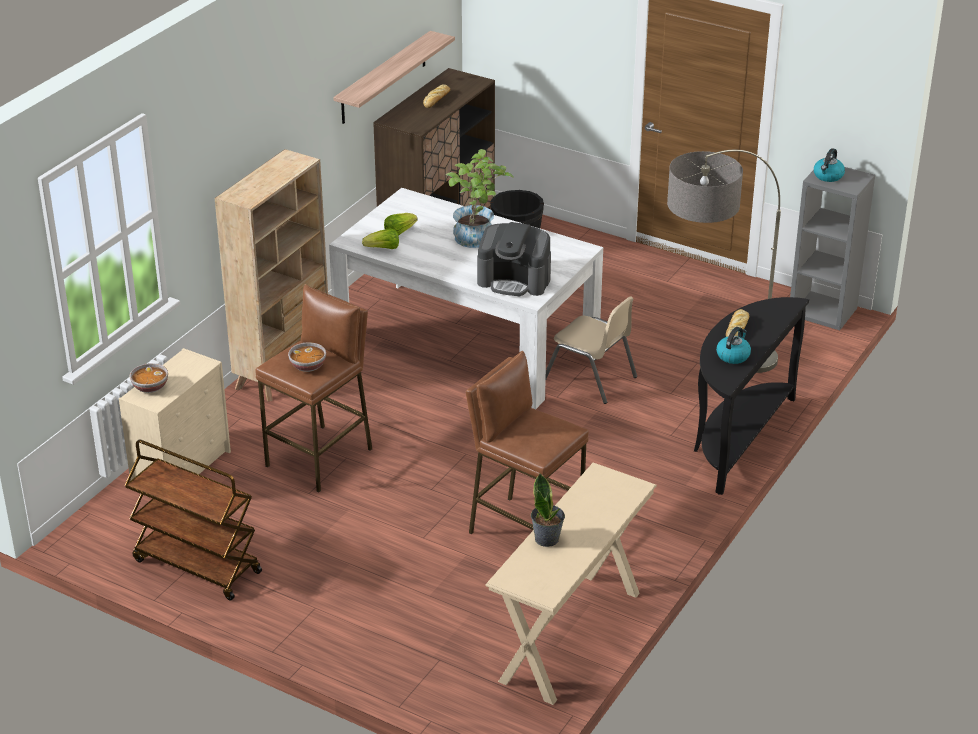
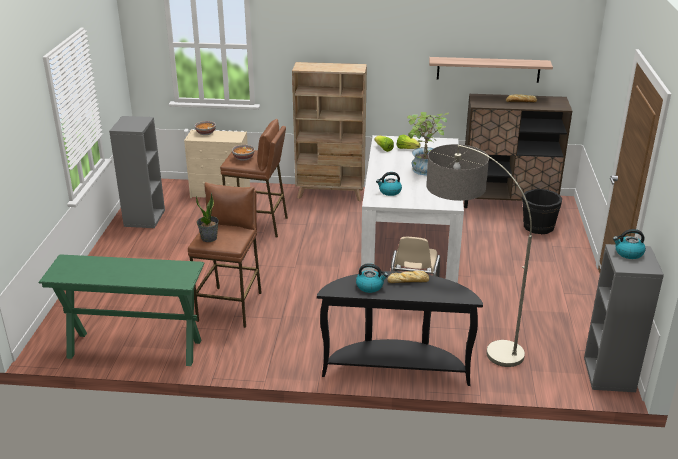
camera: 65 degrees right, 5 degrees down
(196, 566) = (144, 218): brown cart -> grey bookcase
(514, 280) = (389, 191): coffee machine -> kettle
(547, 538) = (111, 263): potted plant -> potted plant (209, 238)
(570, 636) = (134, 349): beige console table -> green console table

